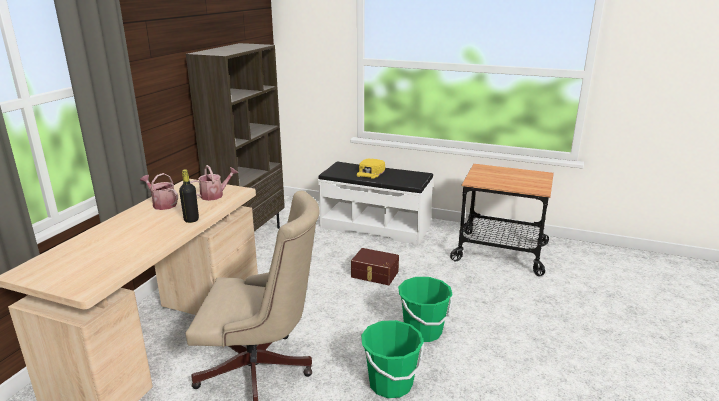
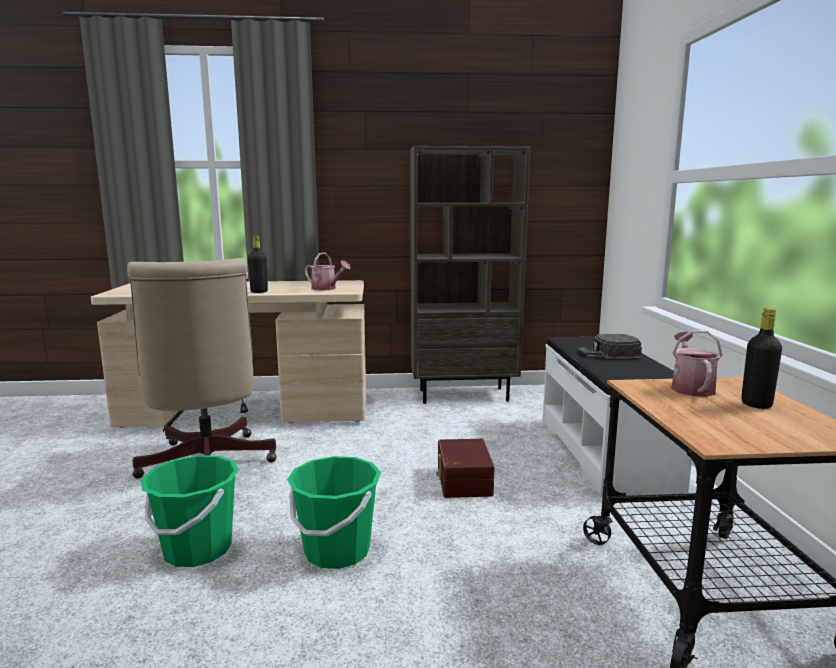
camera: 65 degrees right, 10 degrees down
(162, 204) = (290, 284): watering can -> watering can (690, 387)
(370, 172) = (609, 353): yellow cap -> black cap
(507, 173) = (756, 404): none -> black bottle

